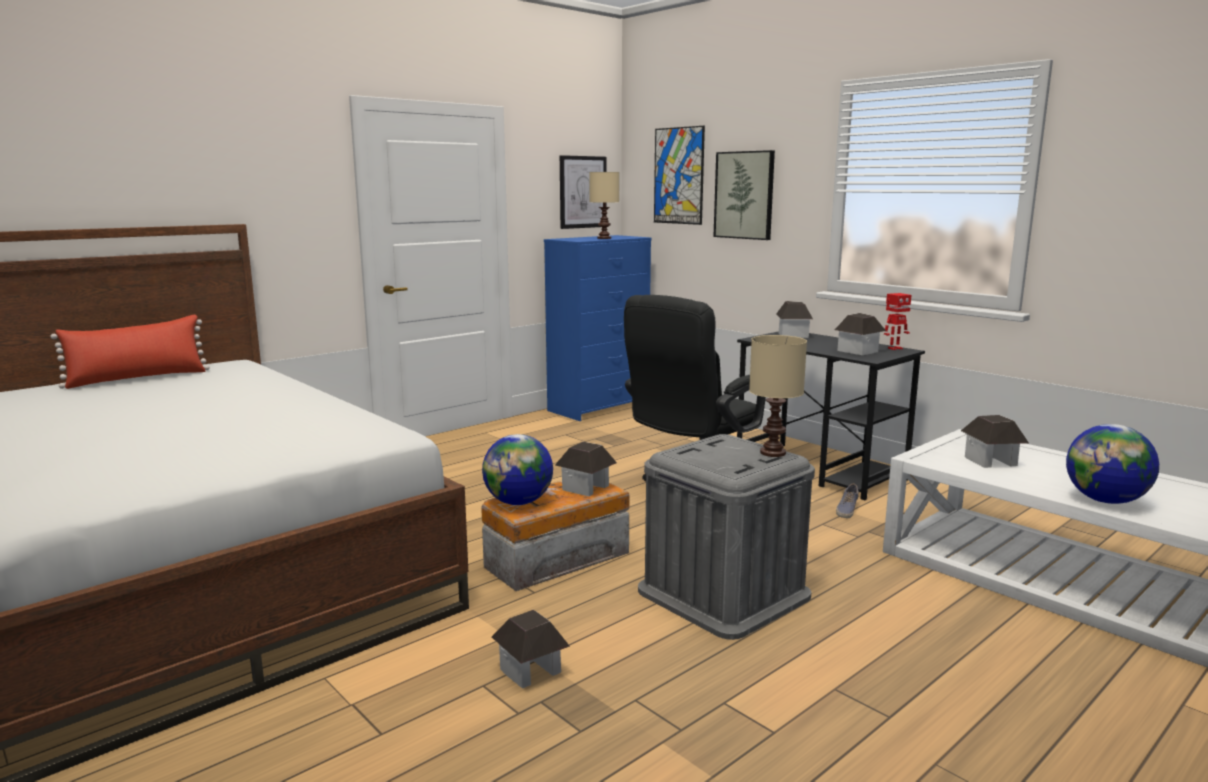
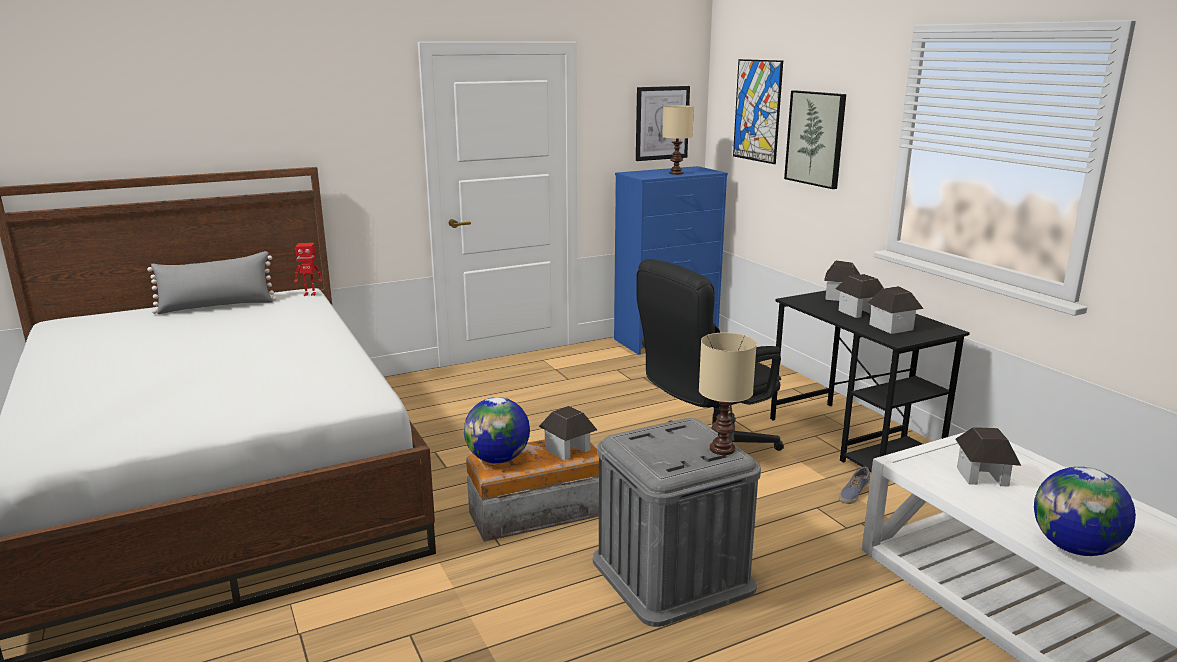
camera: 15 degrees right, 5 degrees up
(138, 378) = (217, 306): red pillow -> grey pillow
(530, 670) = (456, 627): toy house -> toy house (859, 312)
(894, 348) = (936, 326): toy robot -> toy robot (310, 294)

